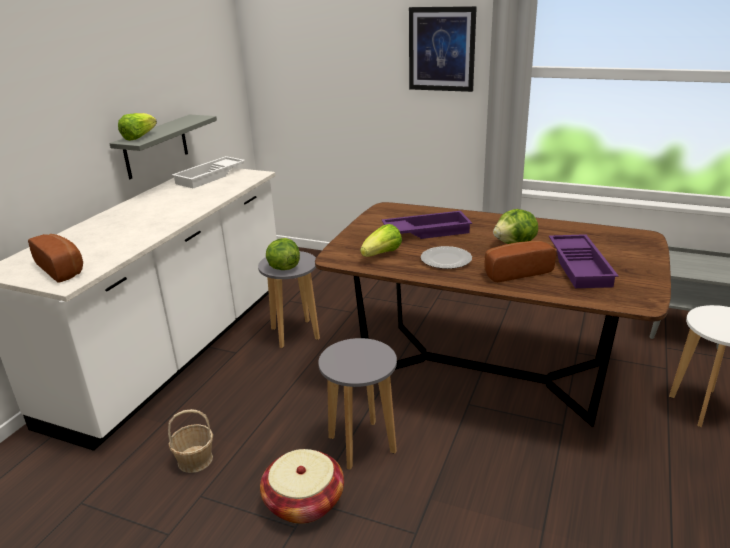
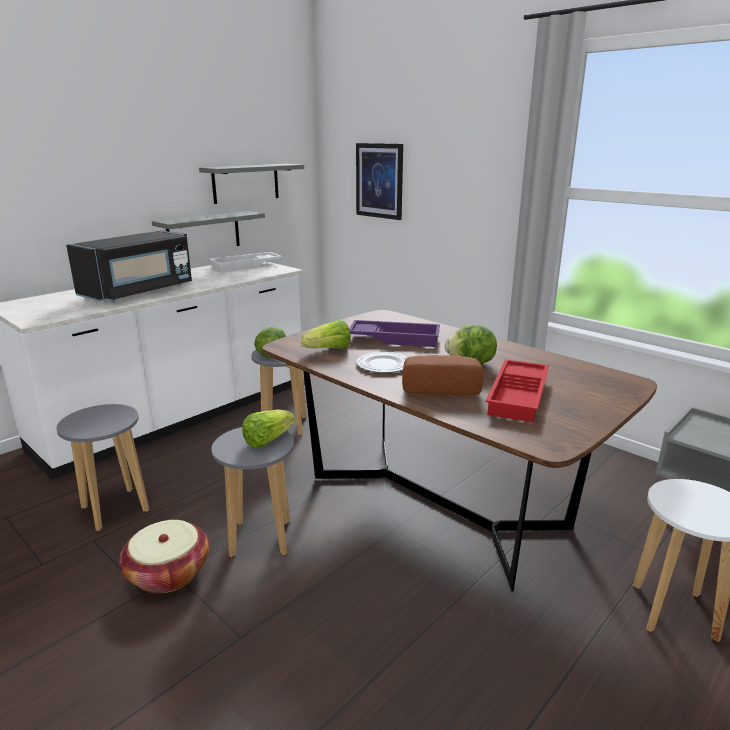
camera: 20 degrees right, 5 degrees down
(63, 268) = (47, 310): bread -> none
(136, 226) = (139, 291): none -> black microwave
(139, 137) = (179, 219): lettuce -> lettuce (267, 440)
(185, 84) = (246, 183): none -> grey shelf
(195, 460) = (115, 509): basket -> grey stool
(441, 49) = (483, 165): picture -> picture (379, 181)
(581, 266) = (519, 396): purple tray -> red tray

